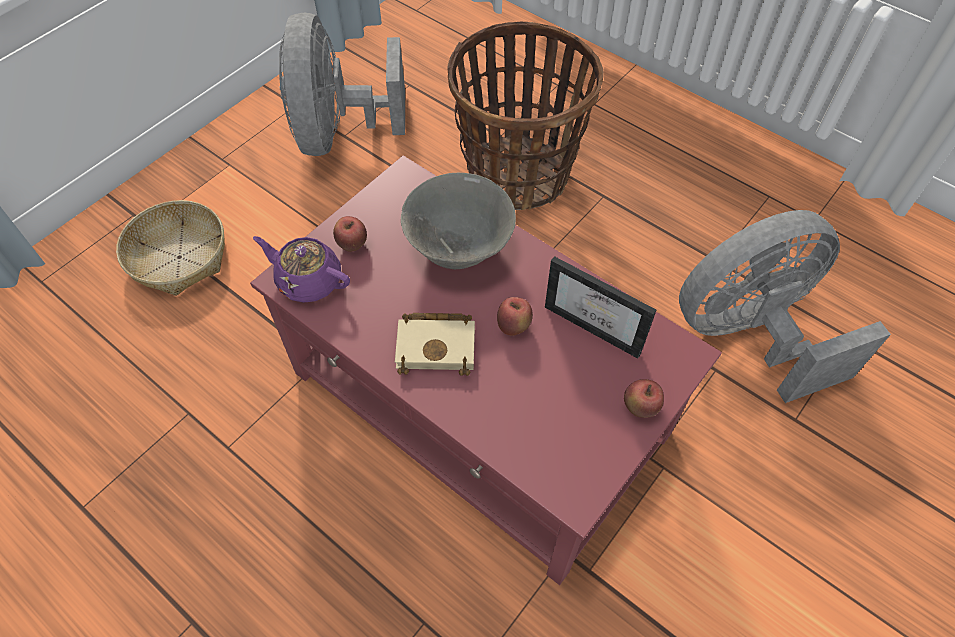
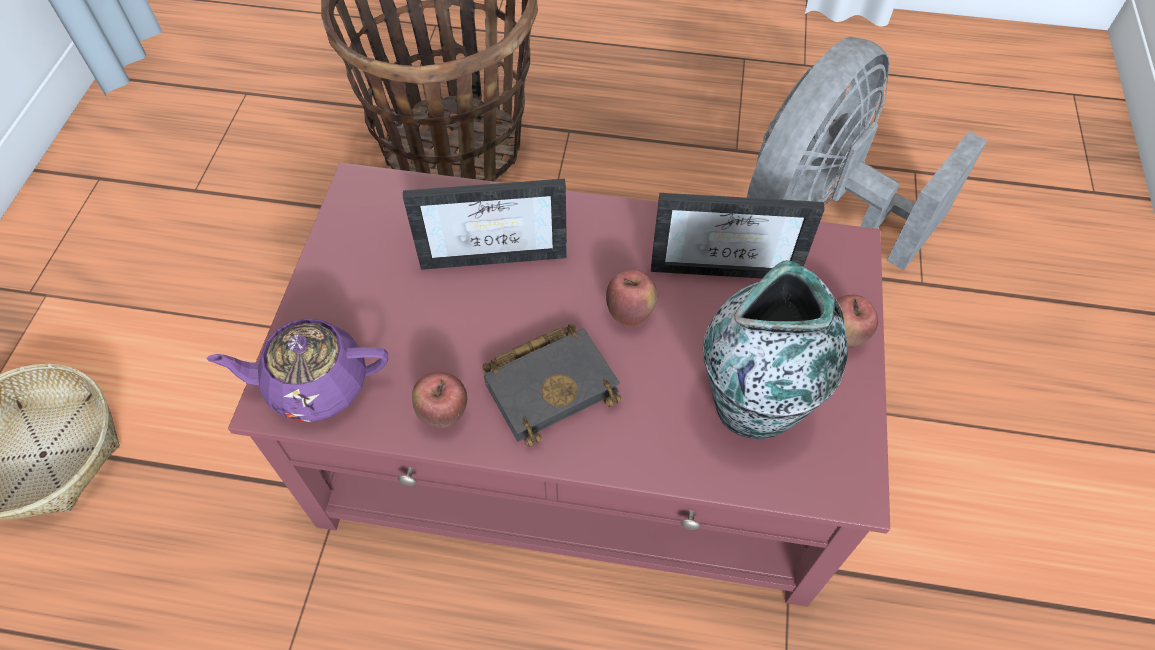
camera: 30 degrees left, 0 degrees up
(339, 133) = (186, 189): grey fan -> none
(352, 245) = (347, 308): apple -> apple (443, 413)
(438, 345) = (552, 383): beige book -> black book
(459, 249) = (496, 248): grey bowl -> picture frame
(553, 419) = (756, 403): none -> vase

